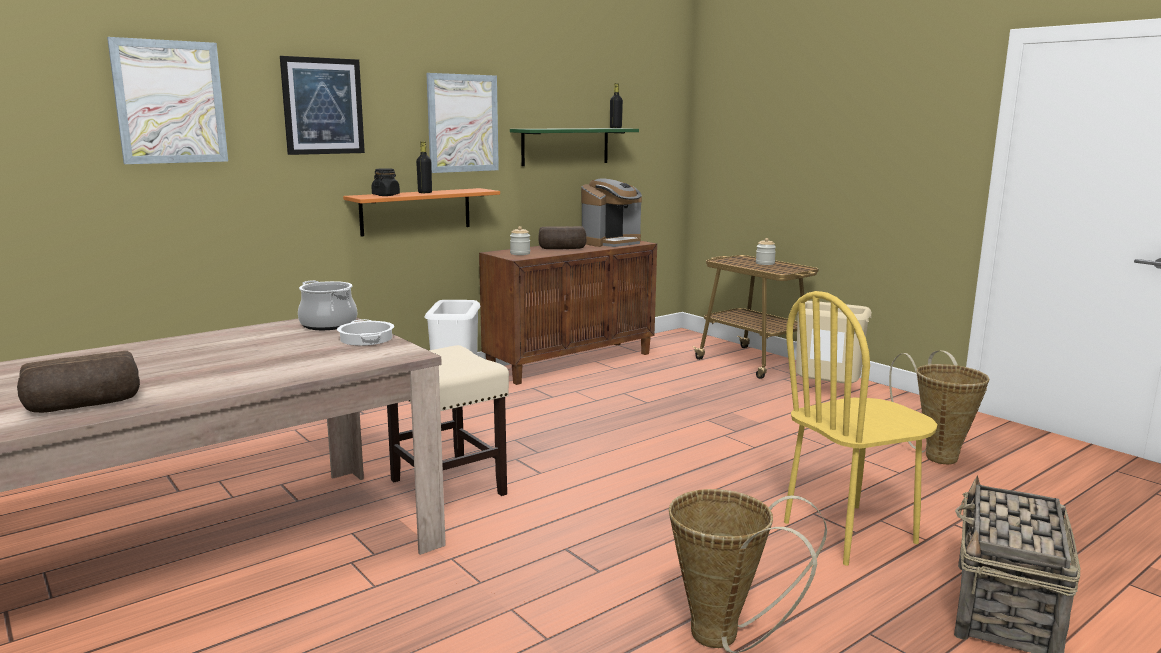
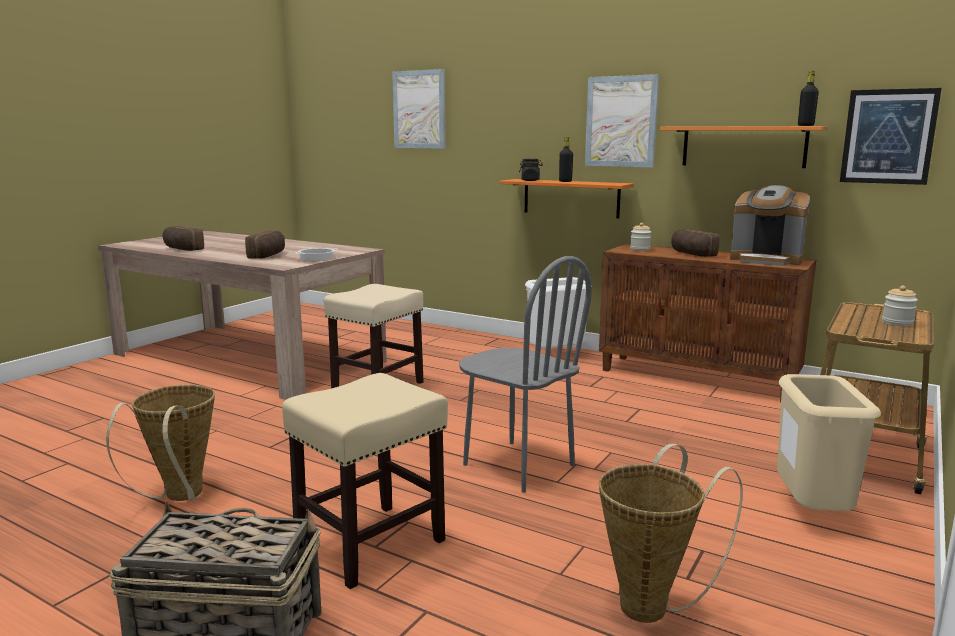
camera: 70 degrees right, 0 degrees up
(292, 358) = (268, 255): none -> bread
(323, 106) = (505, 109): picture -> picture (888, 136)
(328, 324) = (346, 251): cooking pot -> none
(565, 146) = (743, 146): green shelf -> orange shelf
(717, 455) = (518, 465): none -> grey chair
(850, 533) = (371, 543): yellow chair -> beige stool

